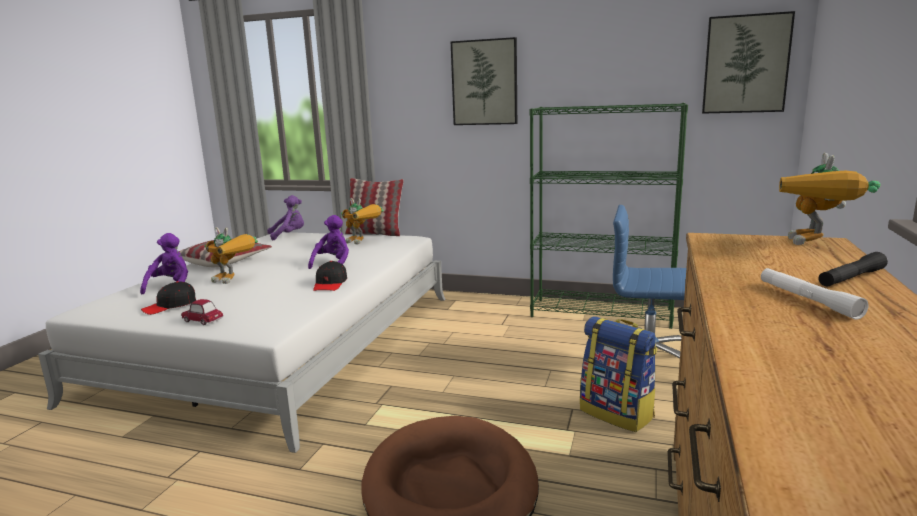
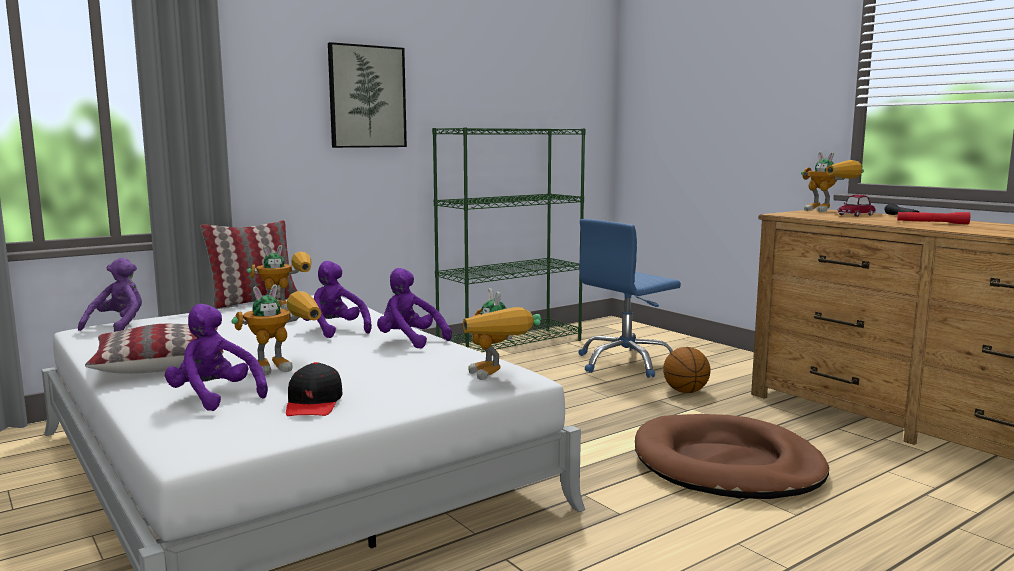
camera: 55 degrees left, 5 degrees down
(202, 320) = (417, 395): toy car -> toy car (855, 215)
(260, 325) = (497, 377): none -> toy robot
(330, 284) = (409, 341): black cap -> purple plush toy
(617, 413) = (685, 391): backpack -> basketball
(746, 64) = (582, 97): picture -> none
(807, 300) = (932, 223): white flashlight -> red flashlight

